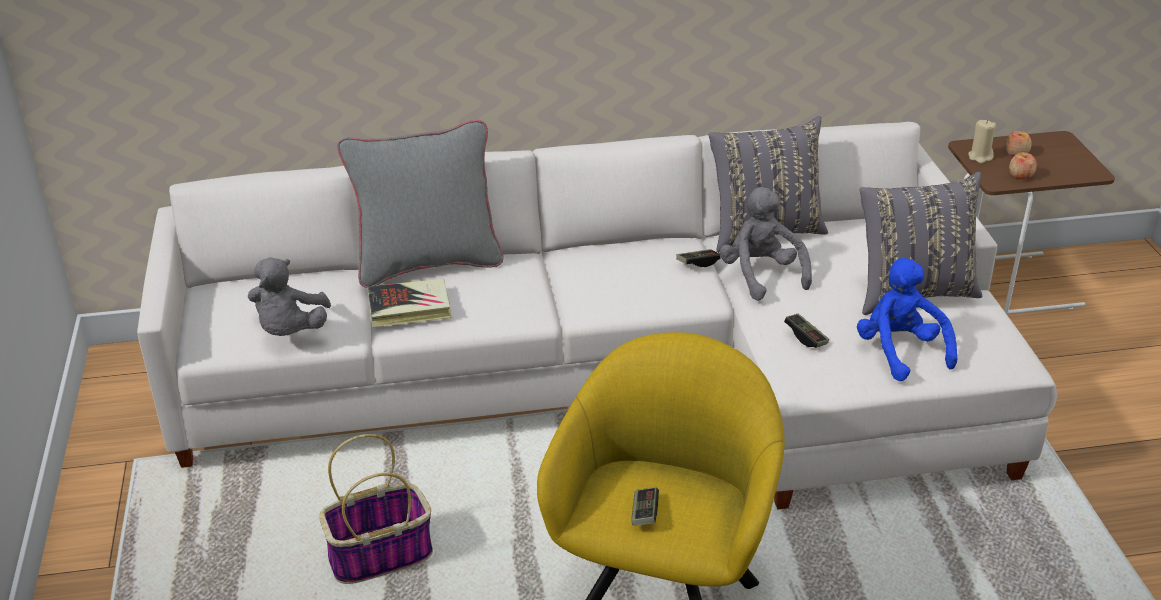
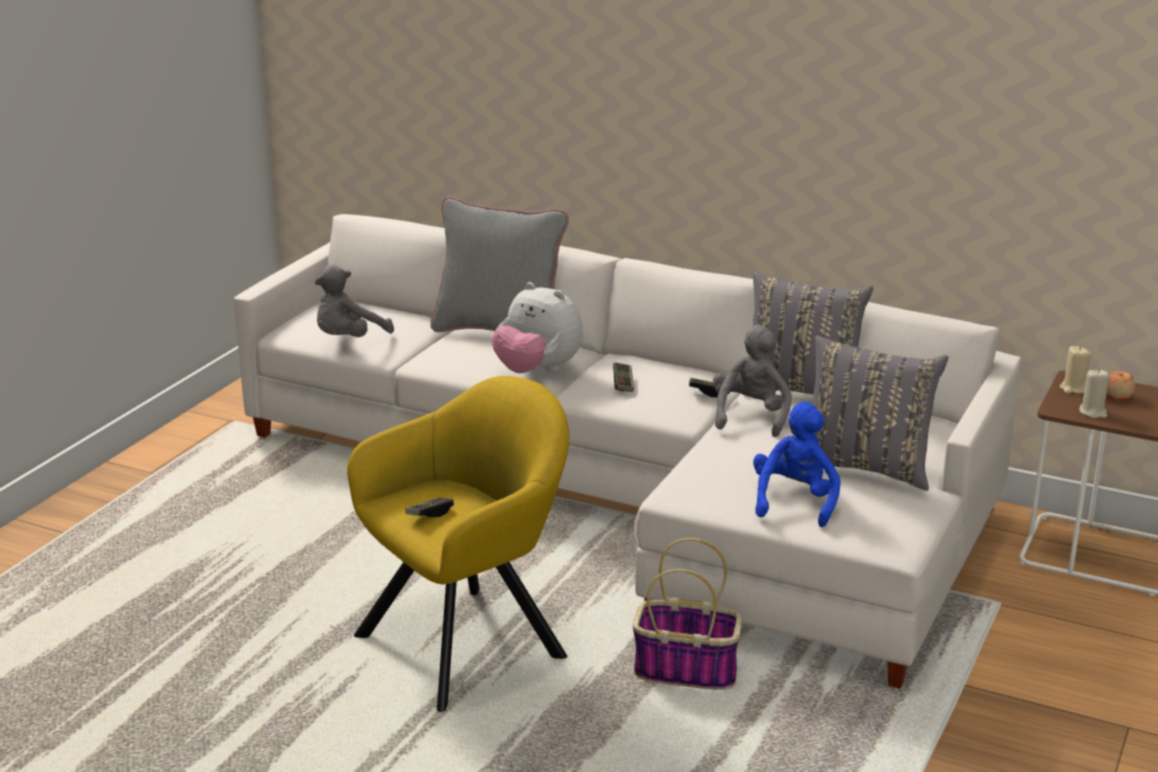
camera: 35 degrees right, 10 degrees down
(381, 554) = (321, 532): basket -> basket (687, 671)
(409, 308) = (446, 351): book -> none
(521, 297) = (537, 371): none -> plush toy
(805, 337) = (722, 464): game controller -> game controller (623, 384)
(1021, 175) = (1093, 412): apple -> beige candle

